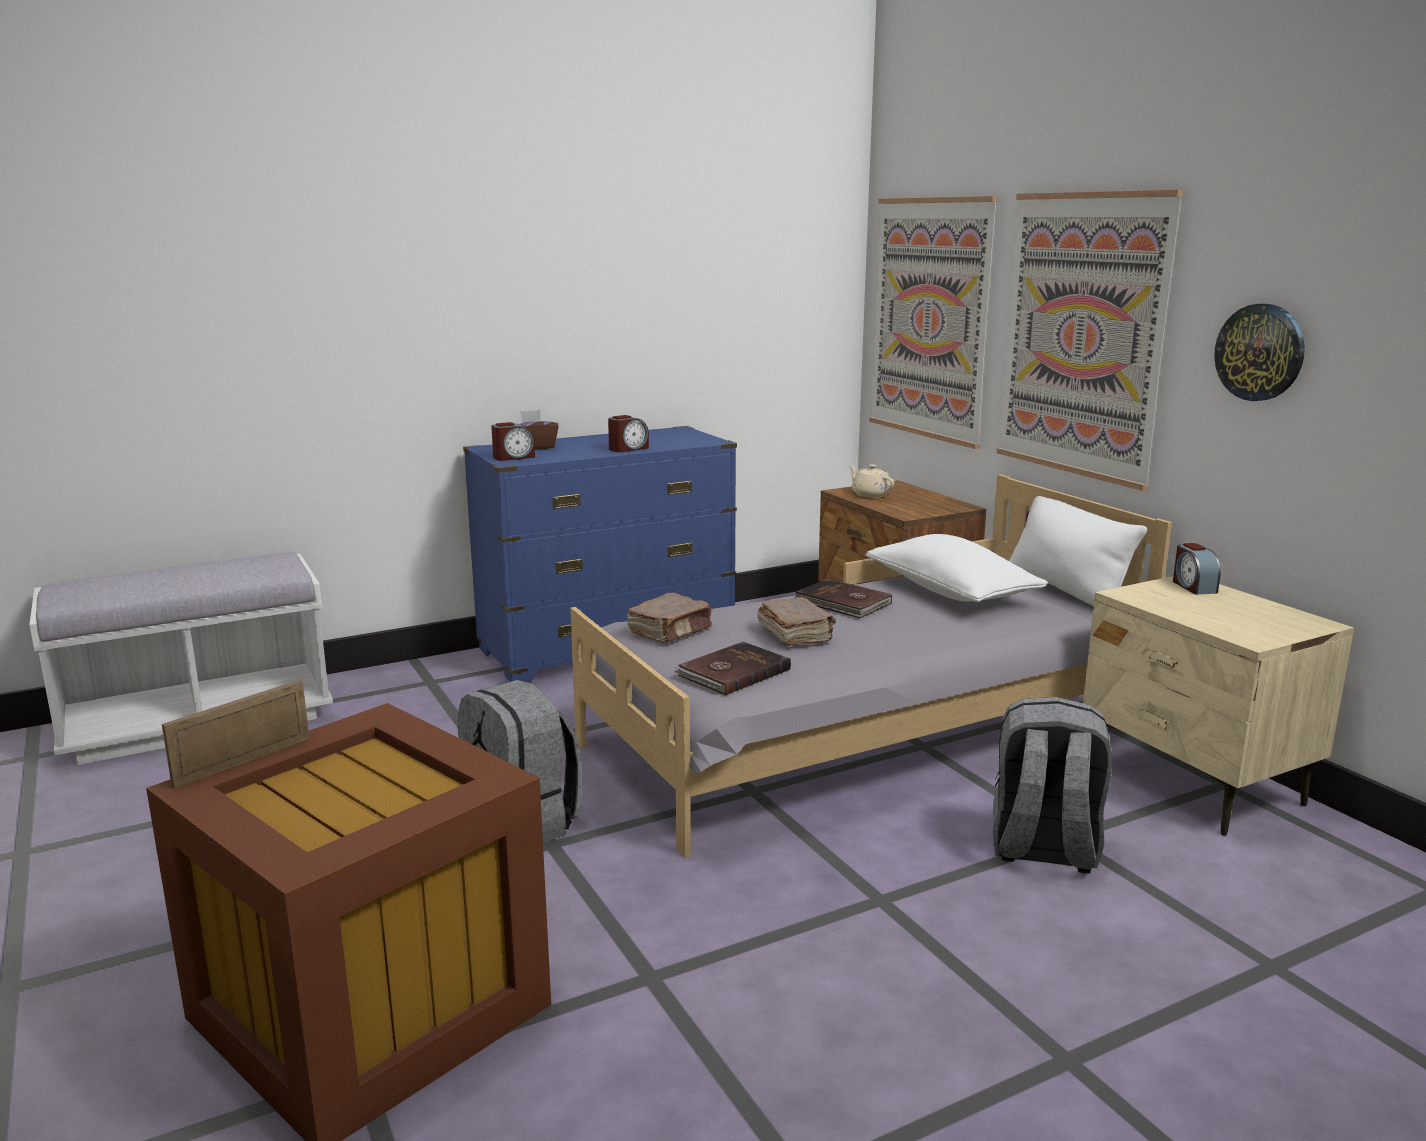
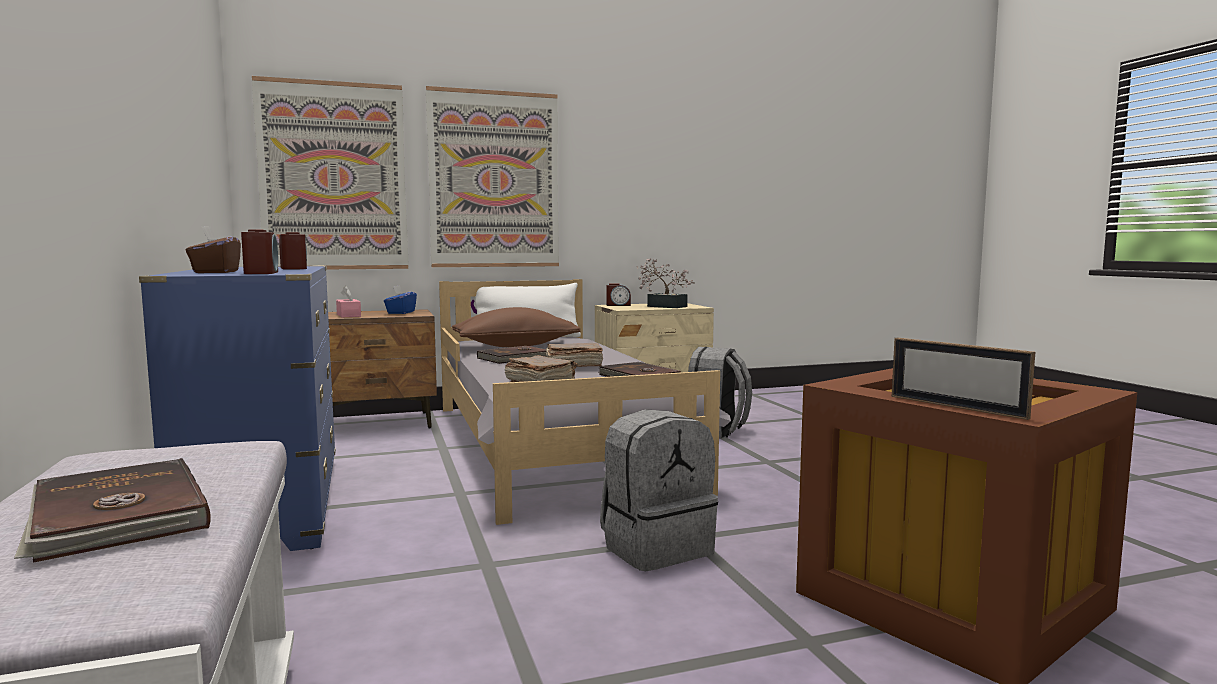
camera: 80 degrees left, 10 degrees down
(158, 580) = (115, 516): none -> brown book
(870, 494) = (348, 315): beige teapot -> pink tissue box
(922, 506) = (400, 312): none -> blue tissue box
(951, 592) = (515, 346): white pillow -> brown pillow
(1223, 615) = (663, 306): none -> potted plant
(1260, 352) = (614, 181): wall clock -> none

